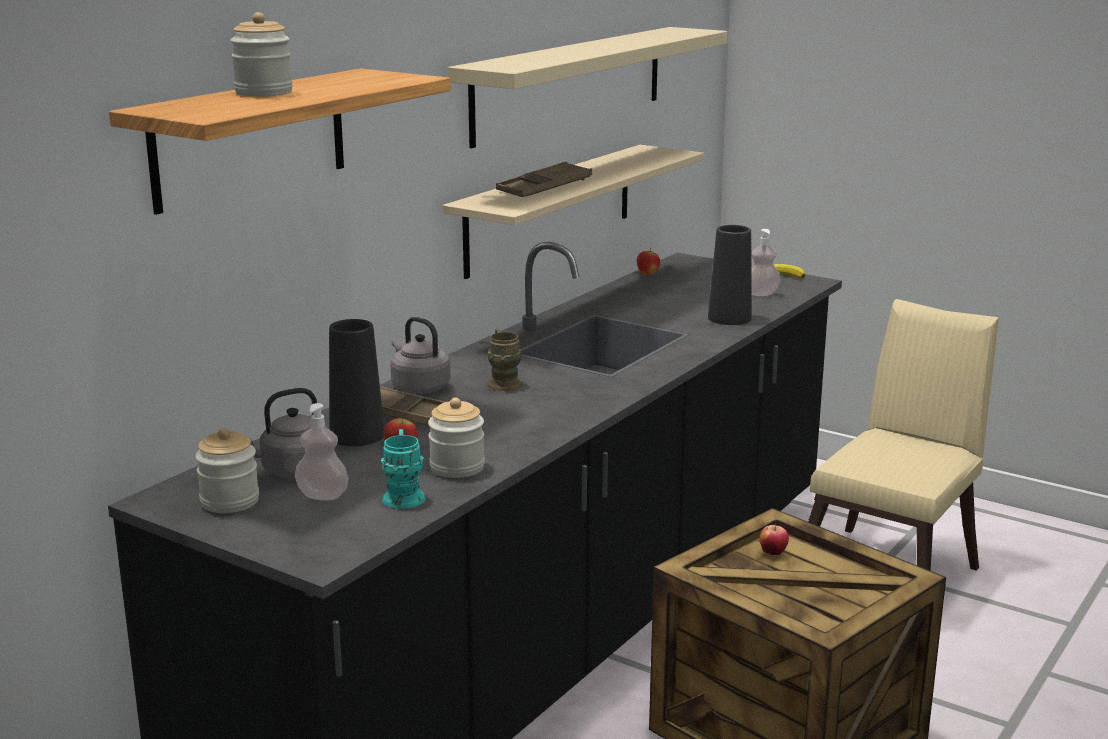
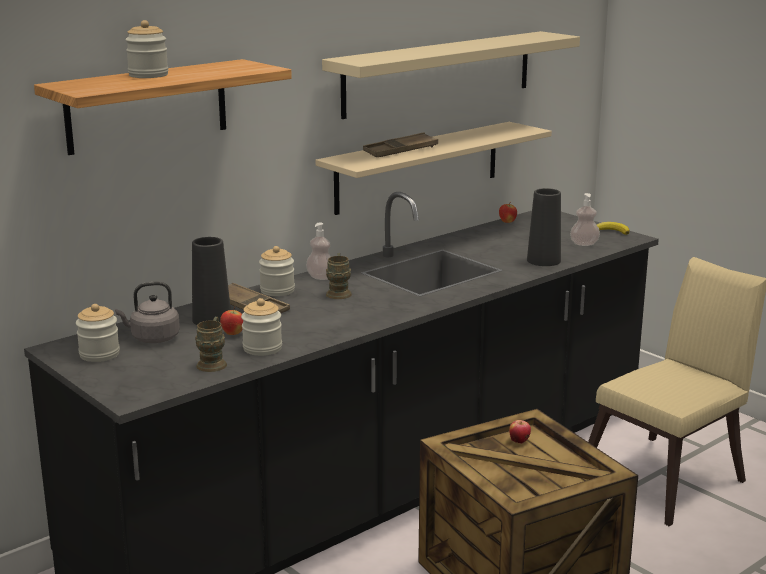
camera: 15 degrees right, 0 degrees up
(322, 495) = (160, 357): soap dispenser -> soap dispenser (320, 277)
(403, 495) = (213, 363): turquoise mug -> brown mug
(418, 387) = (277, 291): grey kettle -> jar

